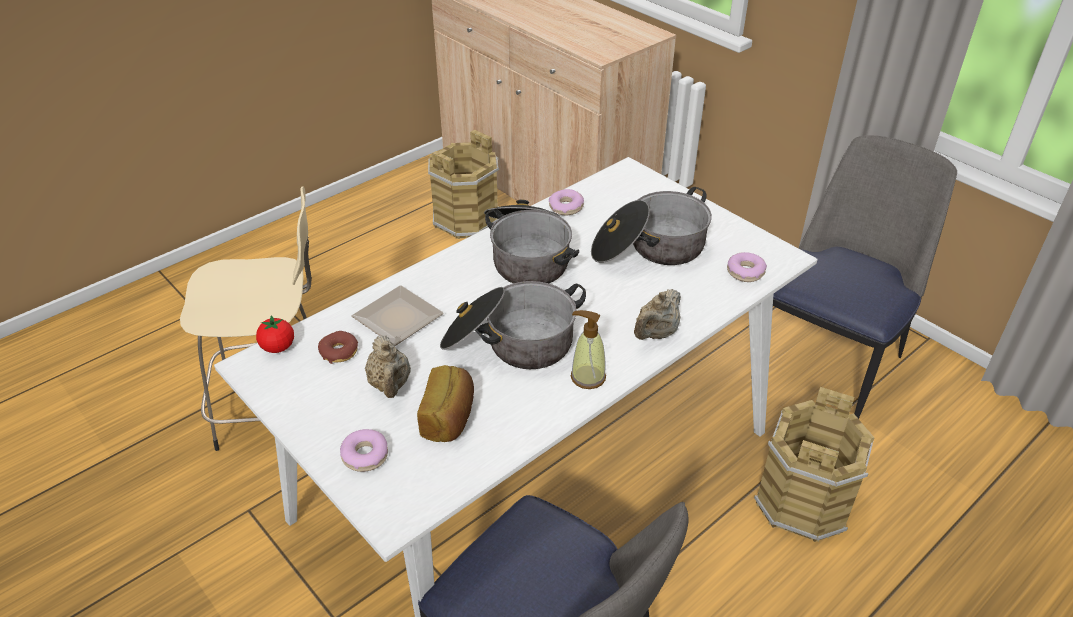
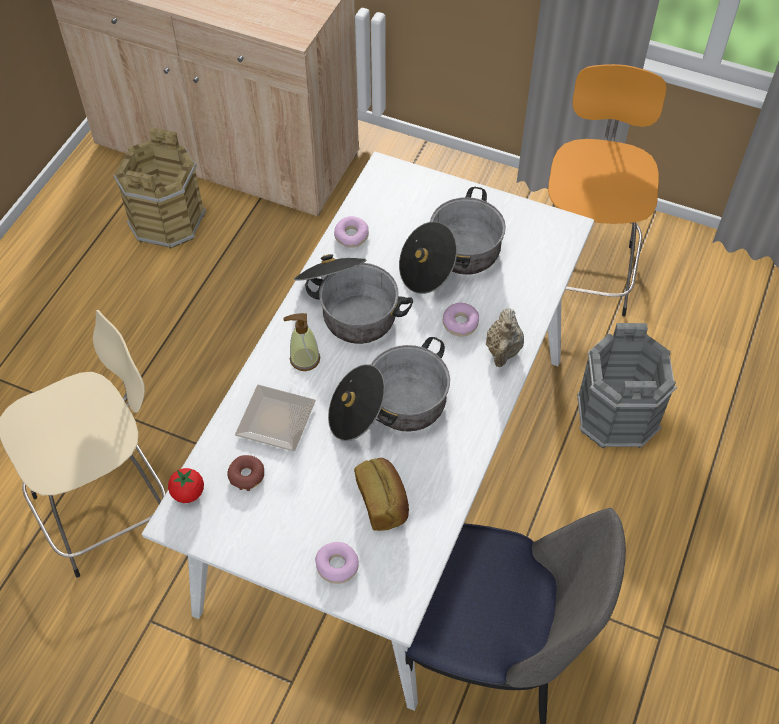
camera: 25 degrees left, 15 degrees up
(390, 385) = (314, 491): beige teapot -> none
(587, 377) = (471, 417): soap dispenser -> soap dispenser (304, 359)
(745, 272) = (543, 256): donut -> donut (460, 323)
(803, 502) = (617, 415): brown bucket -> grey bucket
(828, 364) = (583, 269): chair -> orange stool

